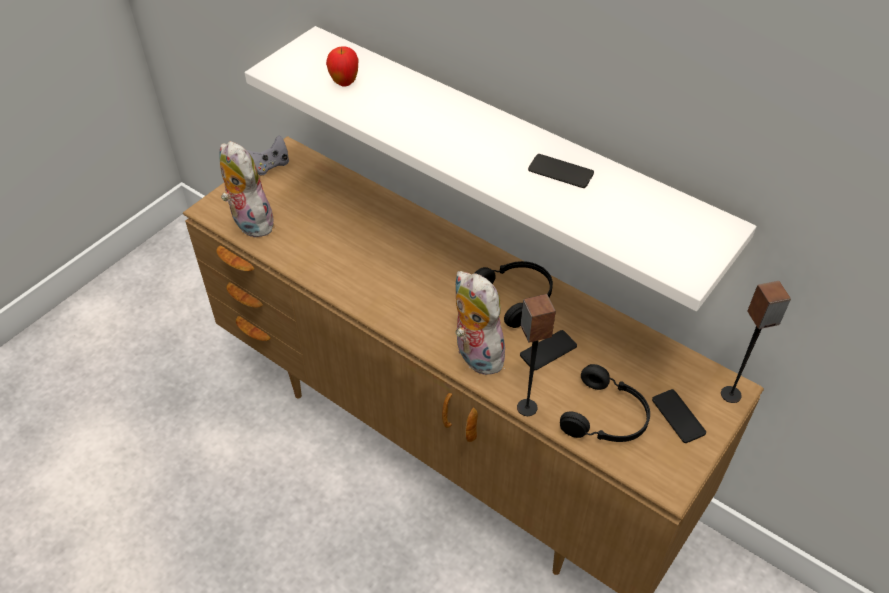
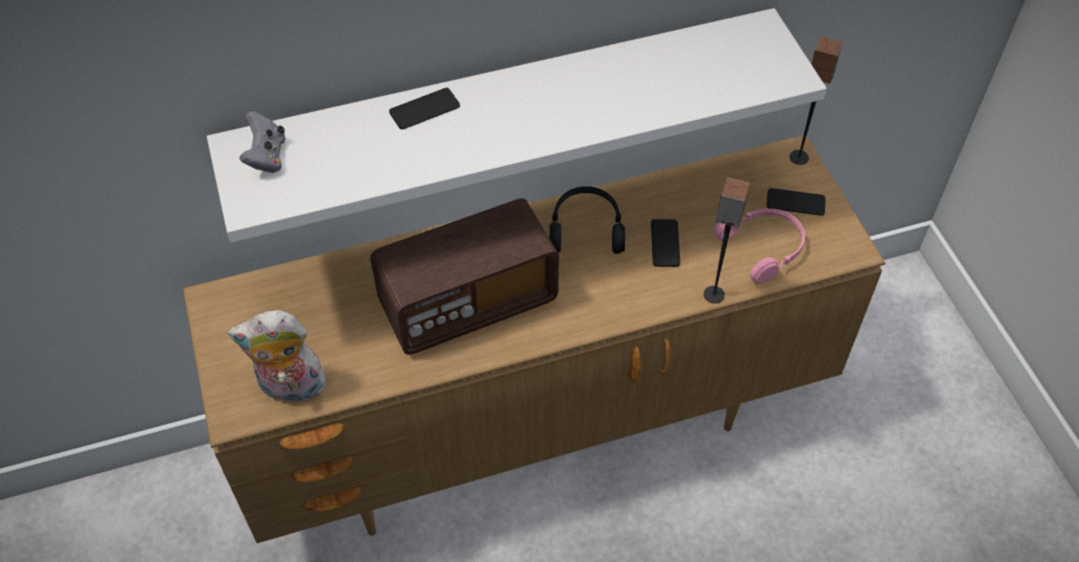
camera: 55 degrees left, 5 degrees up
(269, 166) = (218, 327): grey game controller -> grey game controller (267, 156)
(344, 83) = (335, 160): apple -> none
(389, 269) = (468, 303): none -> radio
(475, 354) = (628, 297): plush toy -> none
(560, 172) = (613, 80): phone -> phone (424, 109)
(607, 417) = (763, 248): black headphones -> pink headphones

